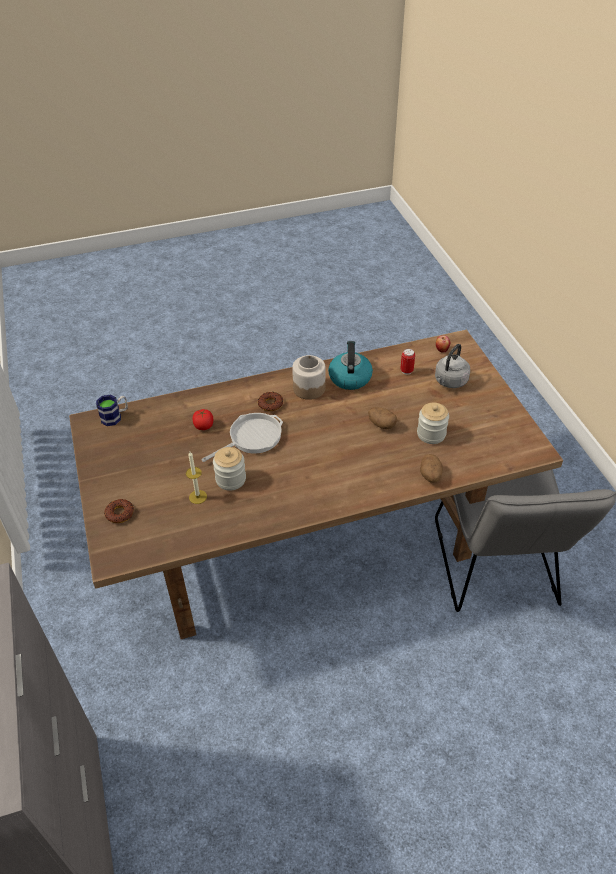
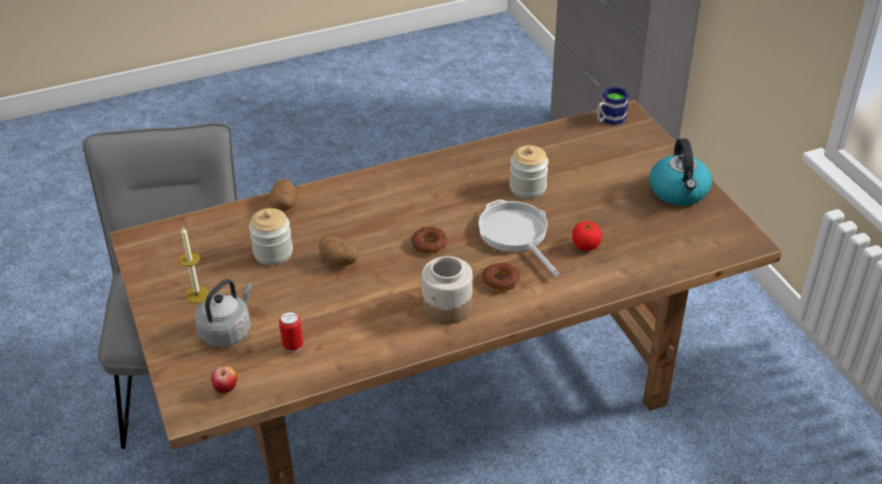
camera: 175 degrees right, 5 degrees down
(115, 416) = (715, 250): mug -> mug (609, 119)
(120, 513) = (641, 150): donut -> donut (429, 244)
(198, 497) = (560, 169): candle -> candle (197, 294)
(252, 438) = (515, 234): frying pan -> frying pan turned 105 degrees clockwise
(349, 377) = (385, 329): kettle -> kettle (679, 191)

